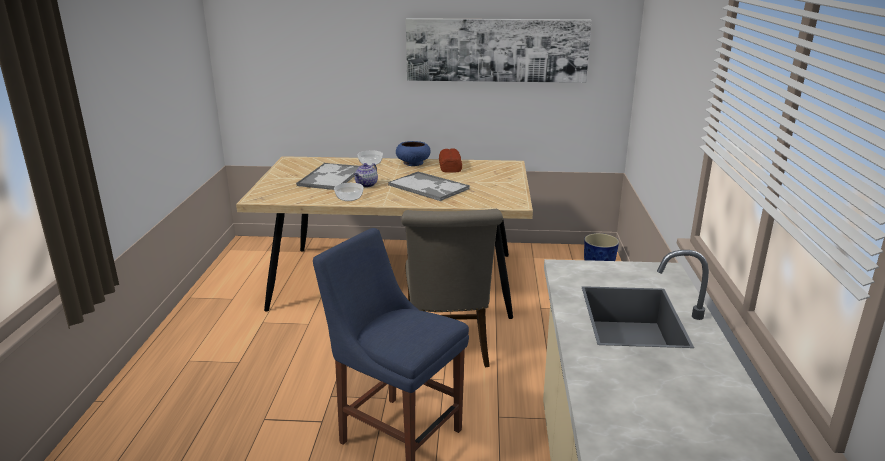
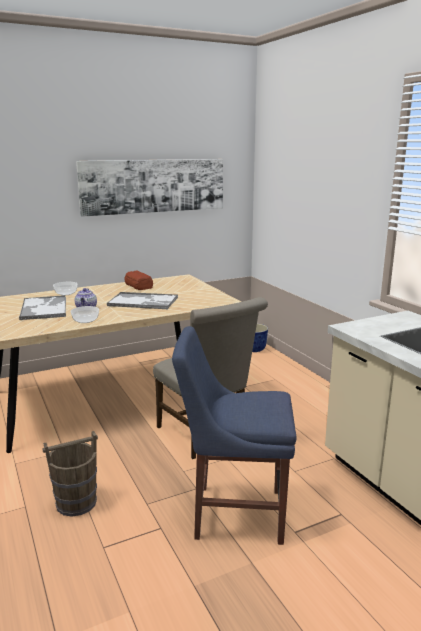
camera: 30 degrees left, 5 degrees down
(277, 373) = (76, 503): none -> brown bucket
(413, 163) = (104, 288): blue bowl -> none

